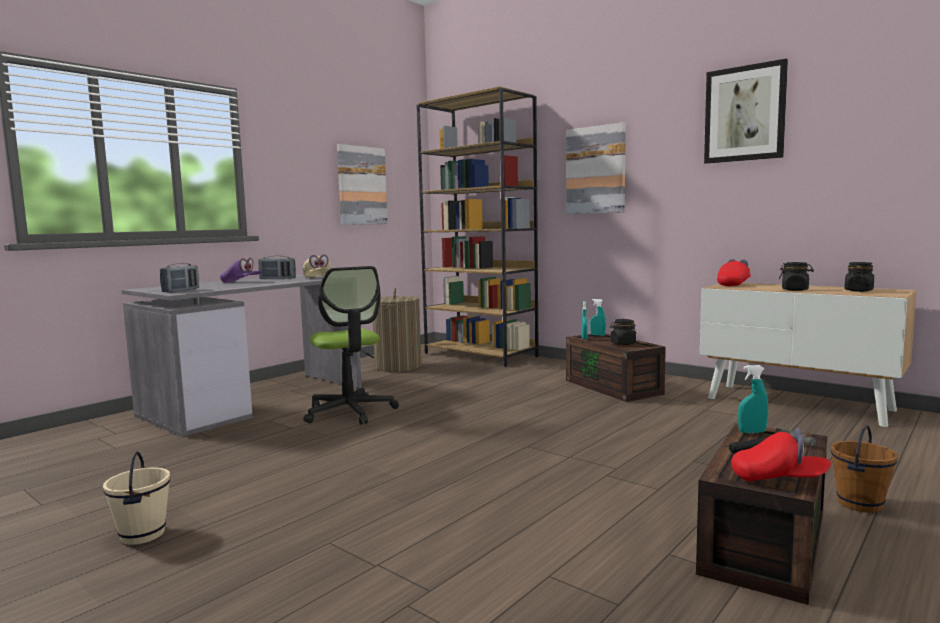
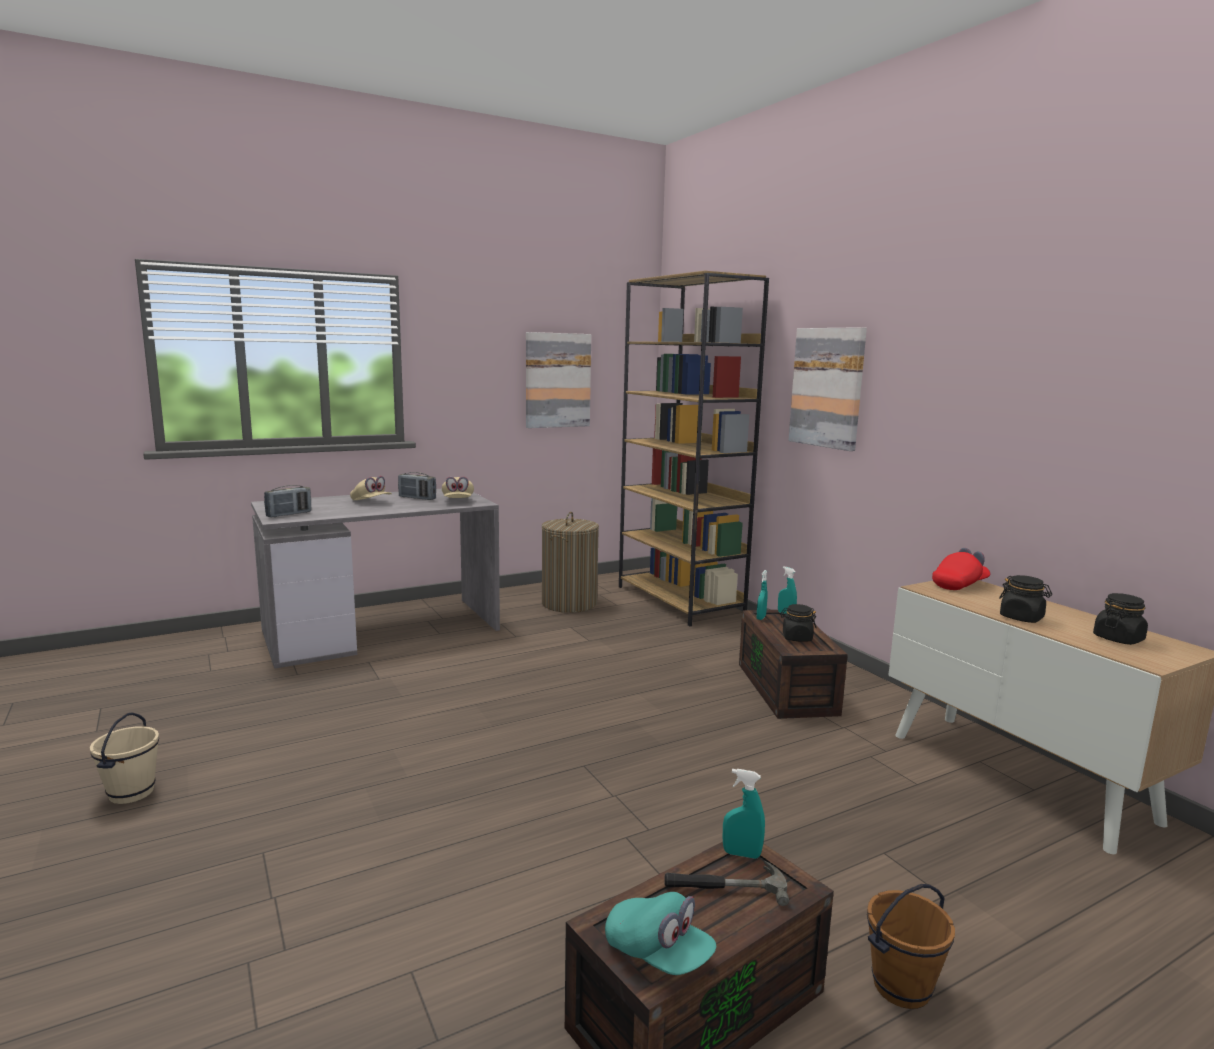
camera: 20 degrees right, 5 degrees up
(241, 282) = (371, 502): purple cap -> beige cap
(350, 412) = (453, 666): office chair -> none
(744, 114) = (1015, 336): picture -> none
(778, 479) = (658, 954): red cap -> turquoise cap

